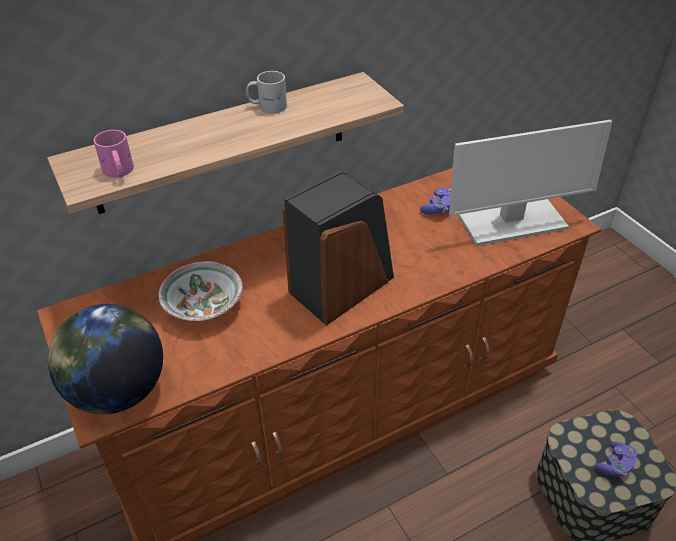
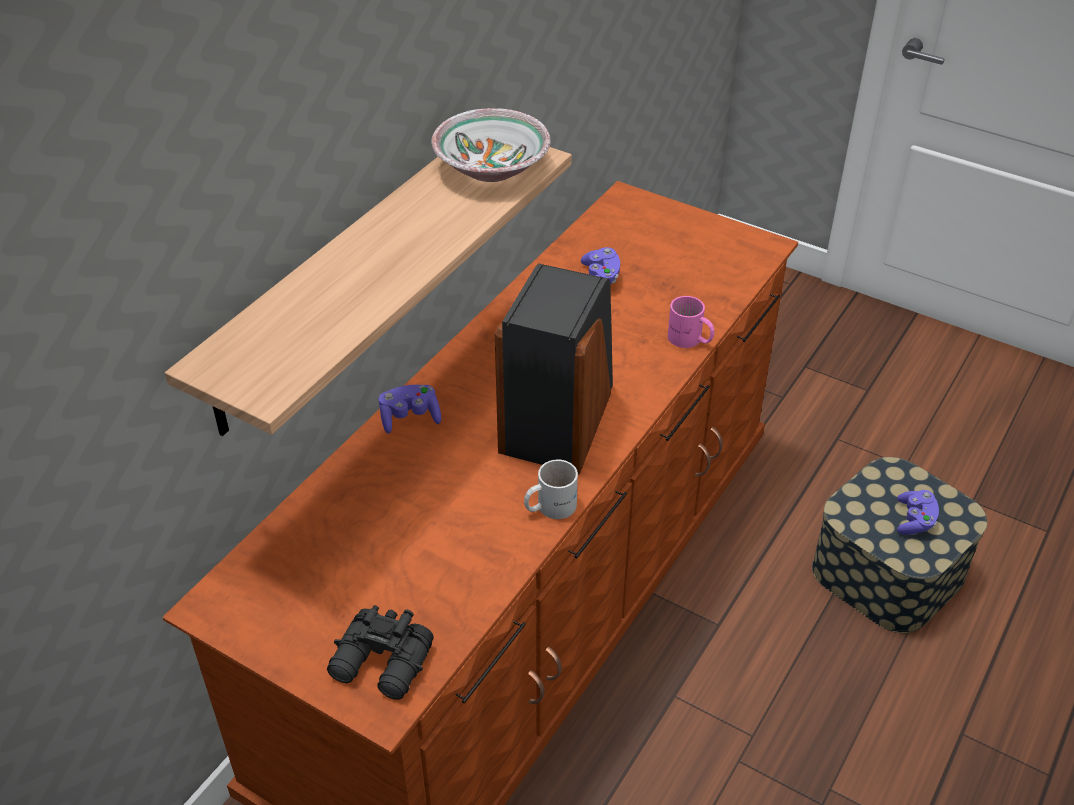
camera: 30 degrees left, 0 degrees up
(118, 172) = (293, 357): pink mug -> pink mug (689, 340)
(118, 391) = (383, 665): globe -> black binoculars
(204, 306) = (403, 514): bowl -> bowl (493, 168)
(255, 251) = (410, 417): none -> purple game controller
(267, 105) = (402, 205): white mug -> white mug (549, 506)
(511, 223) = (697, 269): monitor -> none

